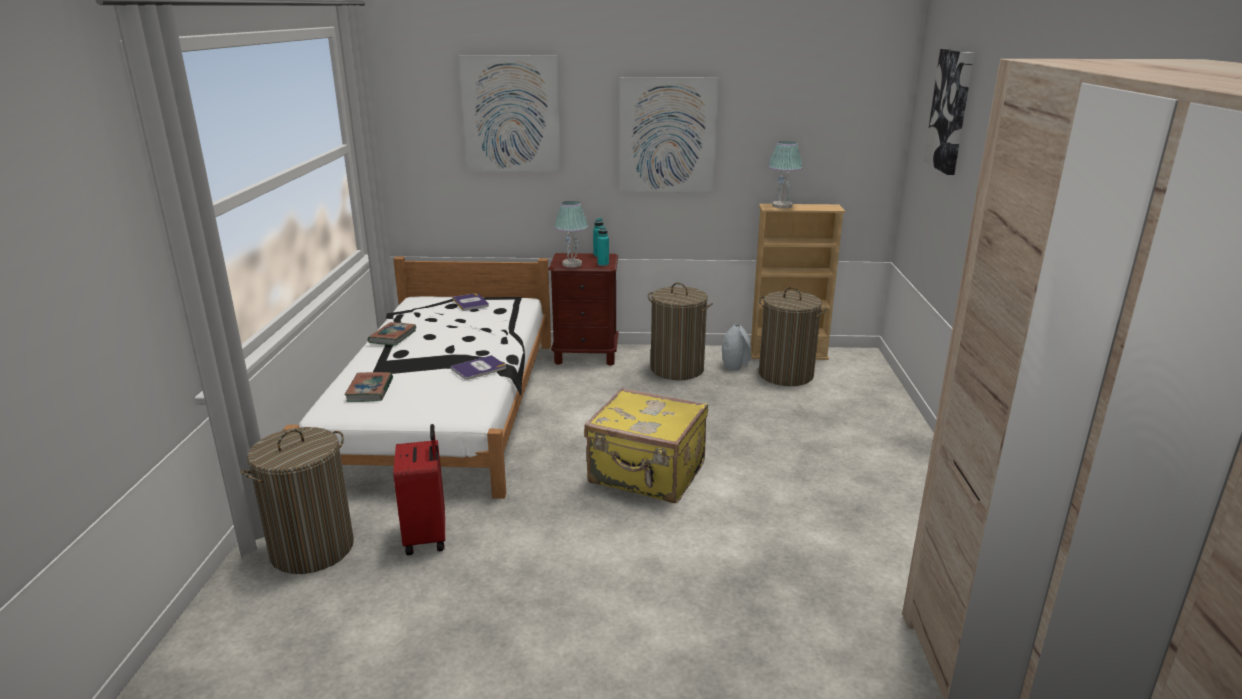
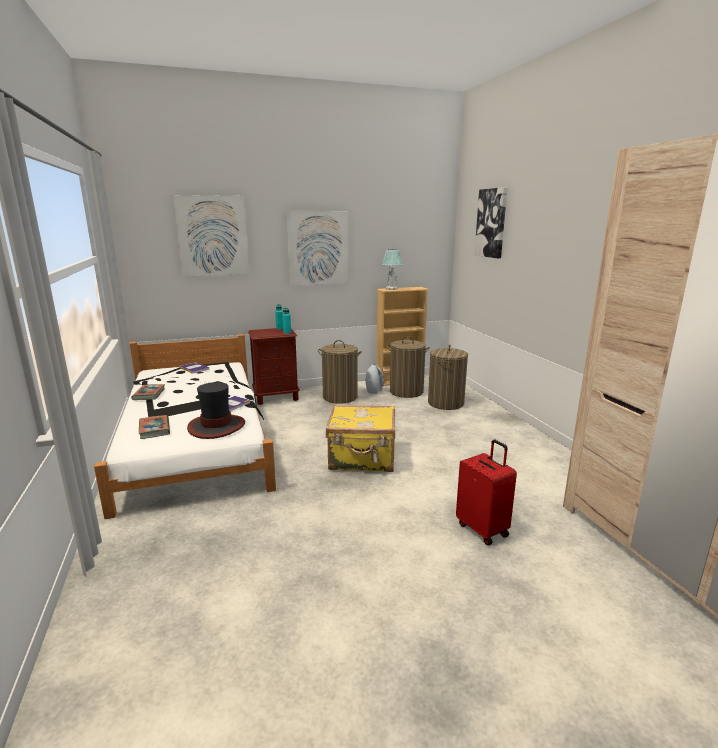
camera: 20 degrees left, 5 degrees down
(312, 549) = (143, 555): laundry basket -> laundry basket (445, 403)
(427, 537) = (233, 527): red suitcase -> red suitcase (483, 529)
(442, 399) = (216, 426): none -> hat
(572, 264) = (266, 334): table lamp -> none

